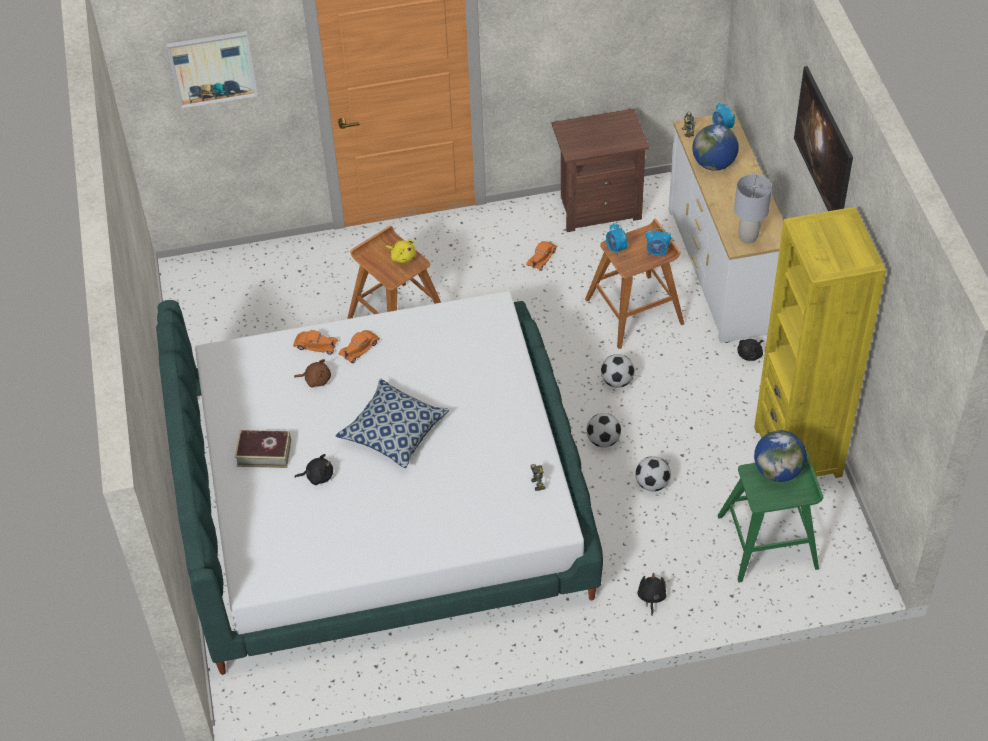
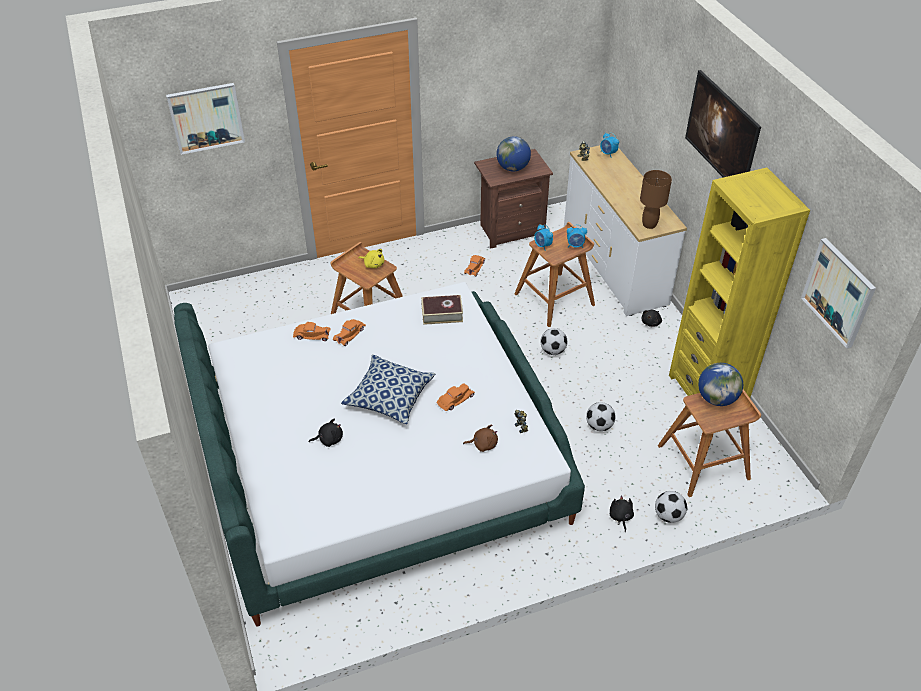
camera: 10 degrees left, 5 degrees down
(264, 453) = (278, 425): book -> book (442, 314)
(316, 379) = (316, 361): brown plush toy -> brown plush toy (483, 444)
(468, 442) = (455, 399): none -> orange toy car
(603, 440) = (552, 396): football -> football (668, 516)
(713, 164) = (608, 177): globe -> globe (513, 168)
(748, 237) = (649, 224): grey table lamp -> brown table lamp
(769, 542) = (704, 462): green stool -> brown stool
(908, 369) = (838, 292): none -> picture

